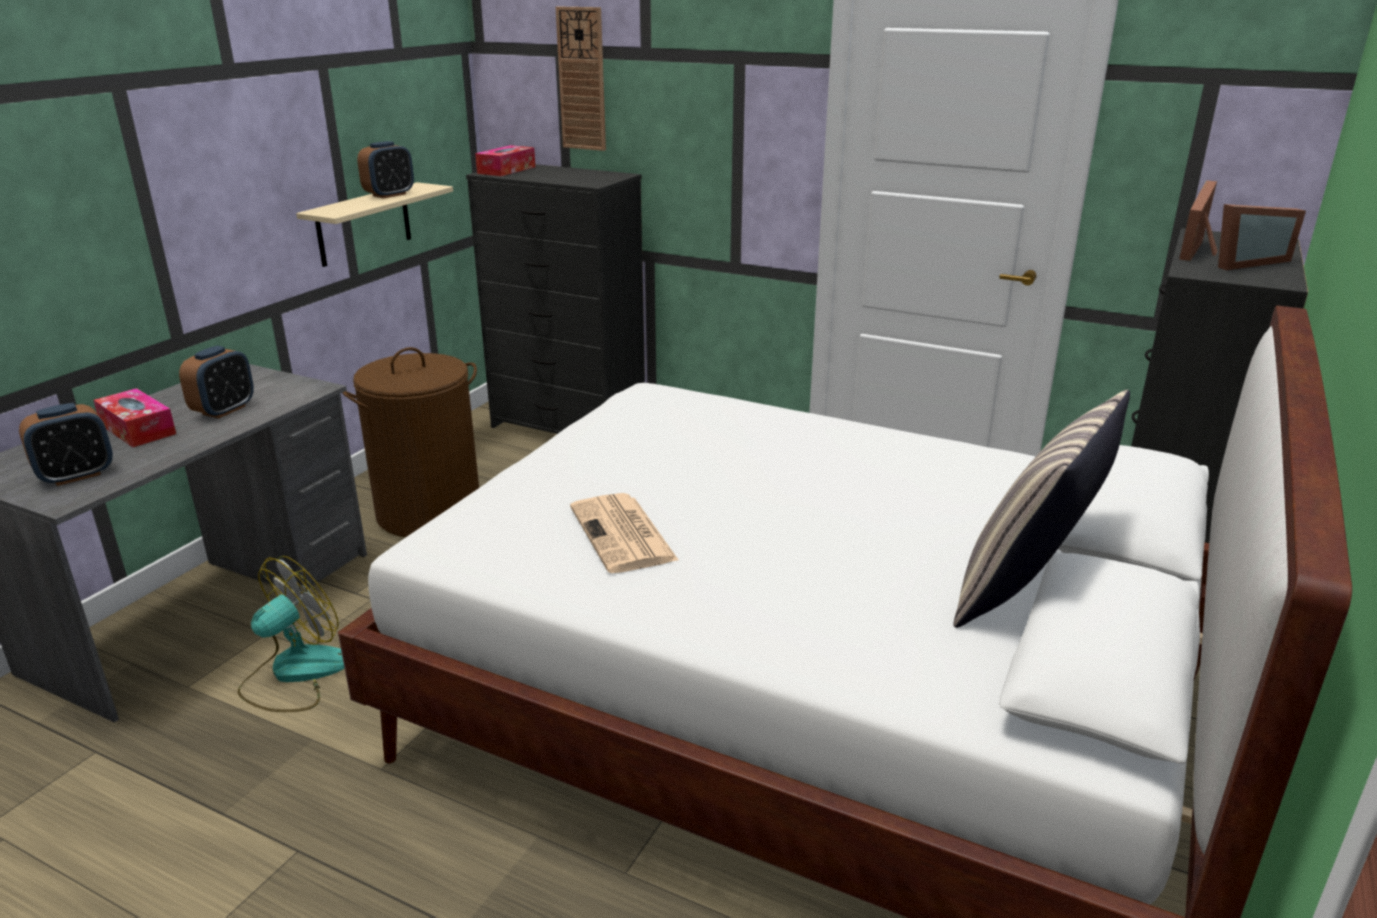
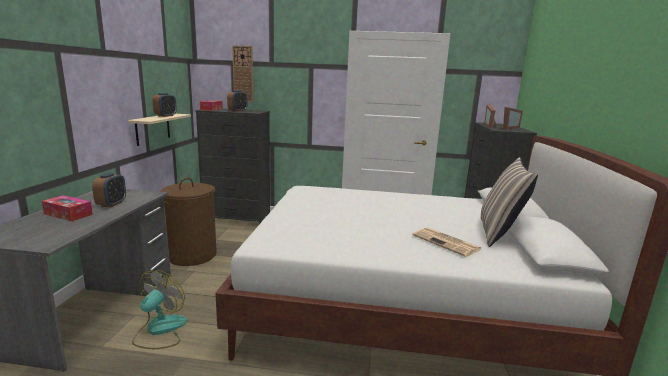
camera: 20 degrees left, 10 degrees down
(76, 475) = (47, 234): alarm clock -> alarm clock (237, 111)
(624, 534) = (340, 232): newspaper -> newspaper (447, 242)

